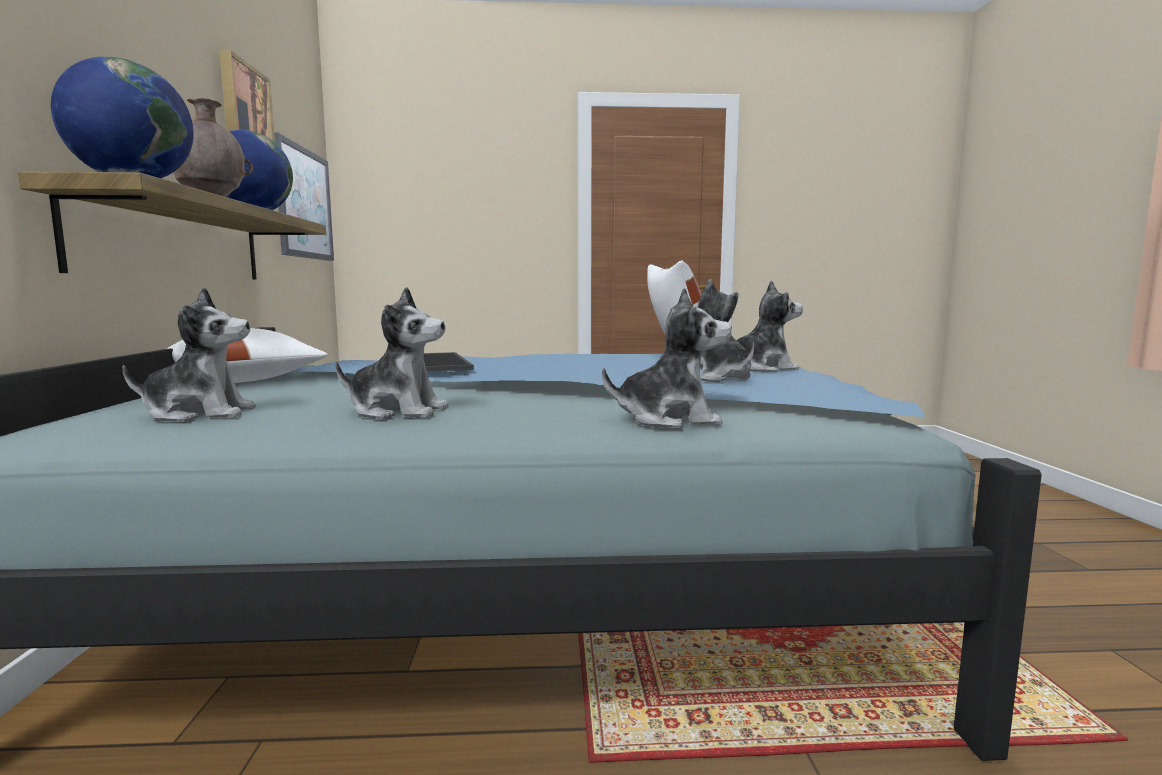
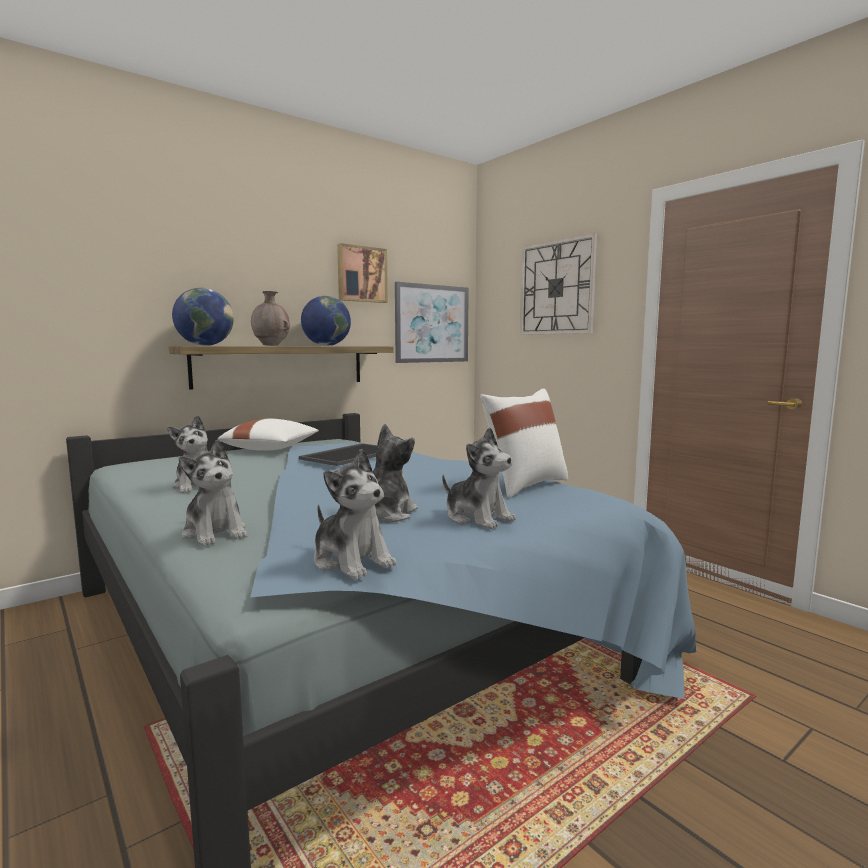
camera: 55 degrees right, 0 degrees up
(199, 414) = (169, 467): plush toy -> plush toy (352, 561)
(467, 176) = (557, 288): none -> wall clock

